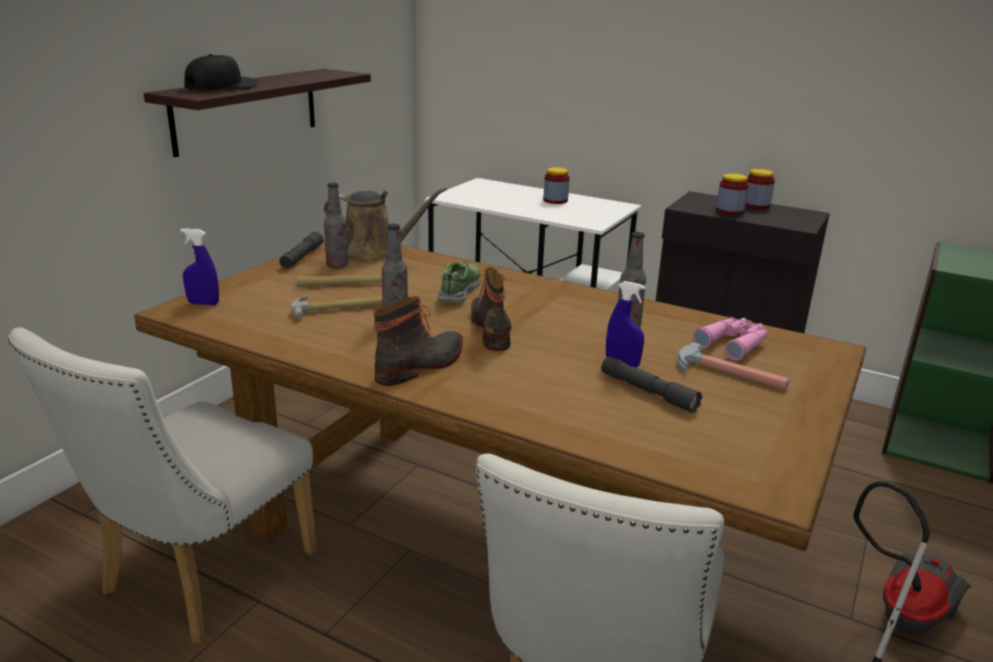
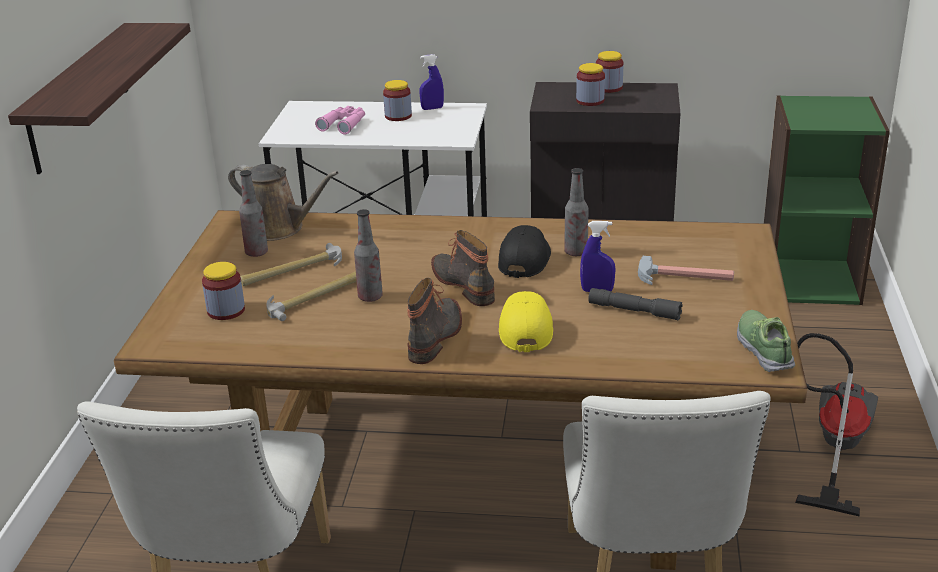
camera: 20 degrees left, 5 degrees up
(203, 303) = (170, 329): blue spray bottle -> blue spray bottle (432, 108)
(222, 88) = (77, 87): black cap -> black cap (525, 259)
(263, 301) = (226, 310): none -> jar
(302, 257) = (209, 251): grey flashlight -> none
(375, 253) = (279, 228): brown watering can -> brown watering can turned 45 degrees clockwise
(460, 291) = (401, 252): shoe -> shoe (764, 349)
(516, 380) = (525, 329): none -> yellow cap
(733, 344) = (670, 247): pink binoculars -> pink binoculars (344, 124)

